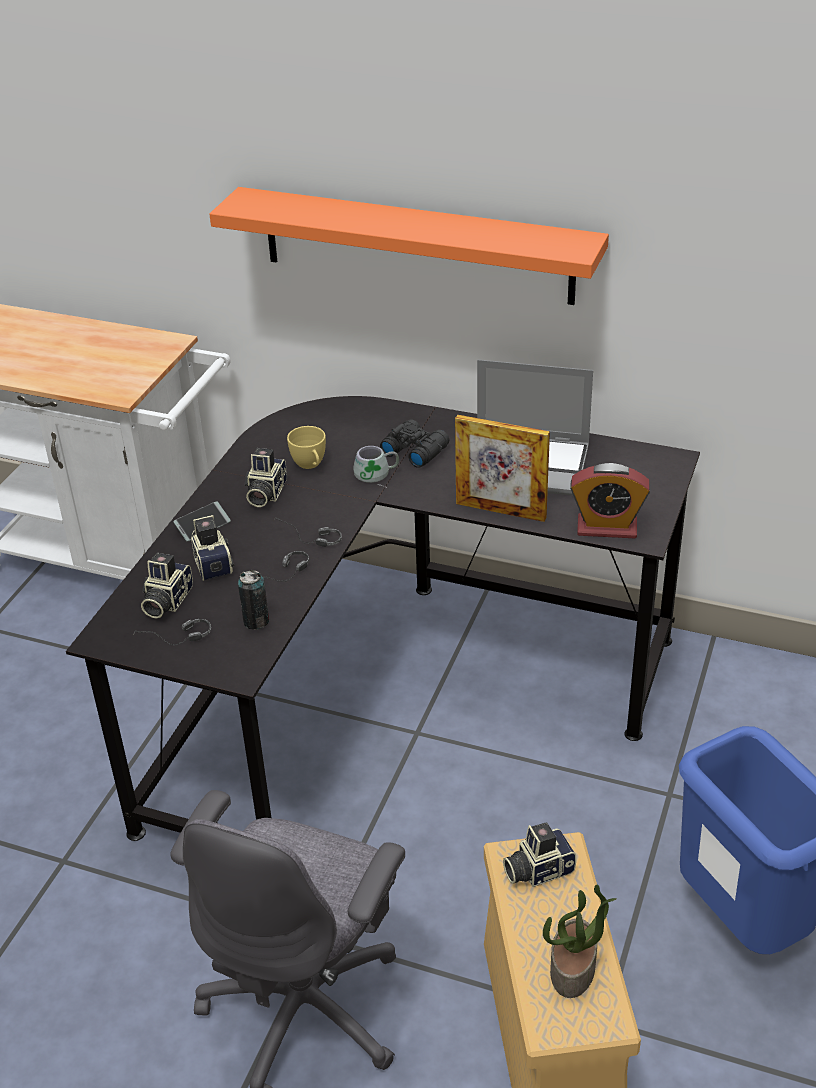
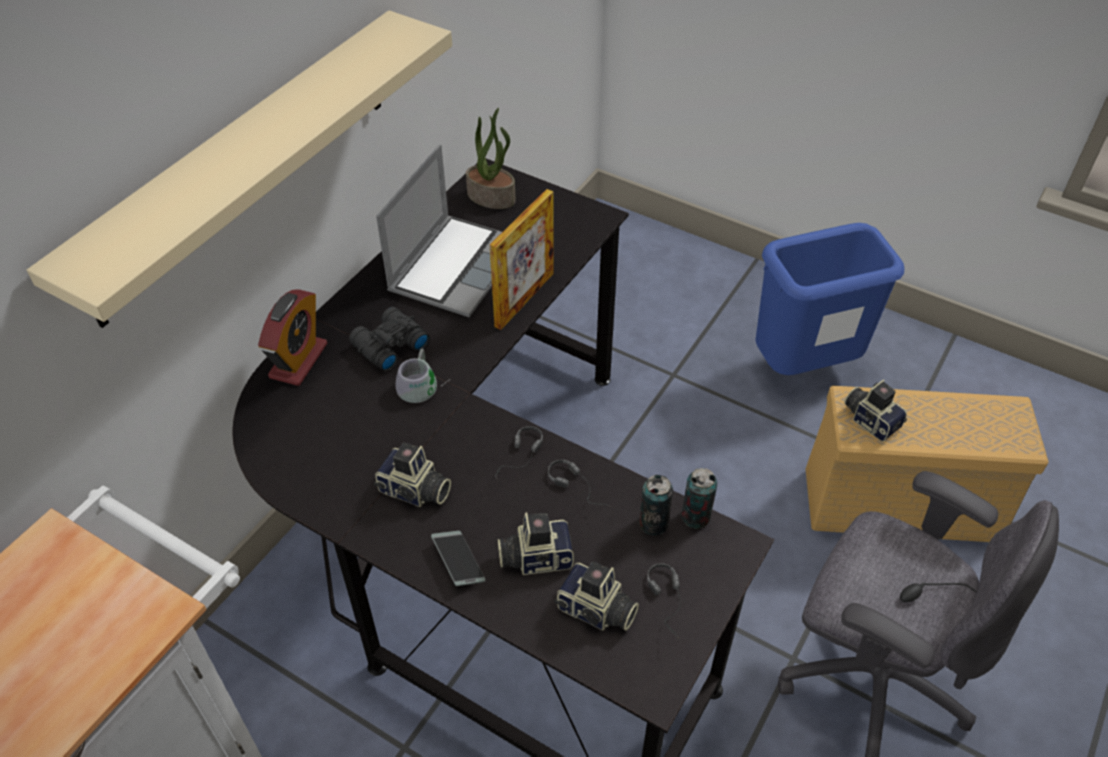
camera: 80 degrees left, 10 degrees up
(267, 645) = (695, 516): none -> can
(310, 465) = (376, 441): yellow cup -> none
(417, 245) = (243, 164): orange shelf -> beige shelf
(537, 869) = (871, 420): camera -> camera turned 150 degrees clockwise
(574, 969) = (970, 418): potted plant -> potted plant (492, 197)
(607, 528) = (576, 236): alarm clock -> alarm clock (298, 360)

